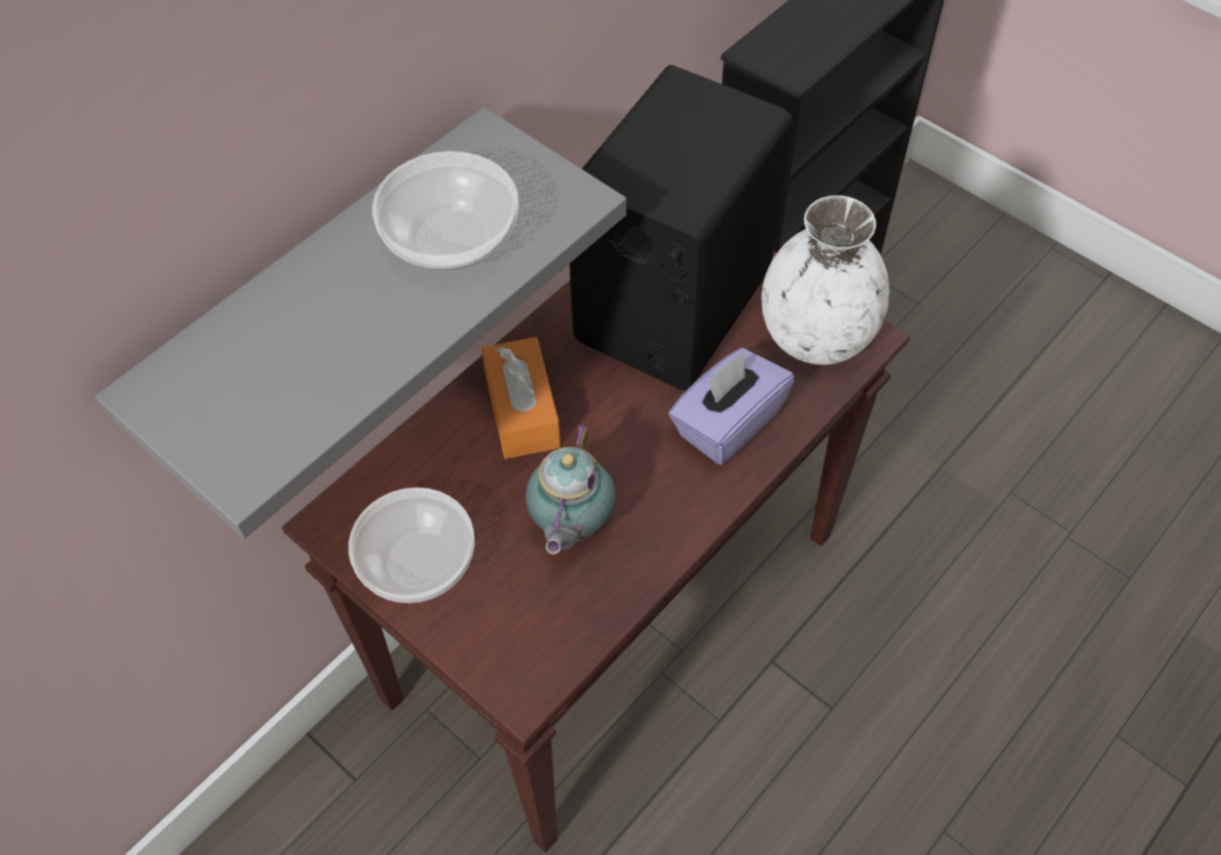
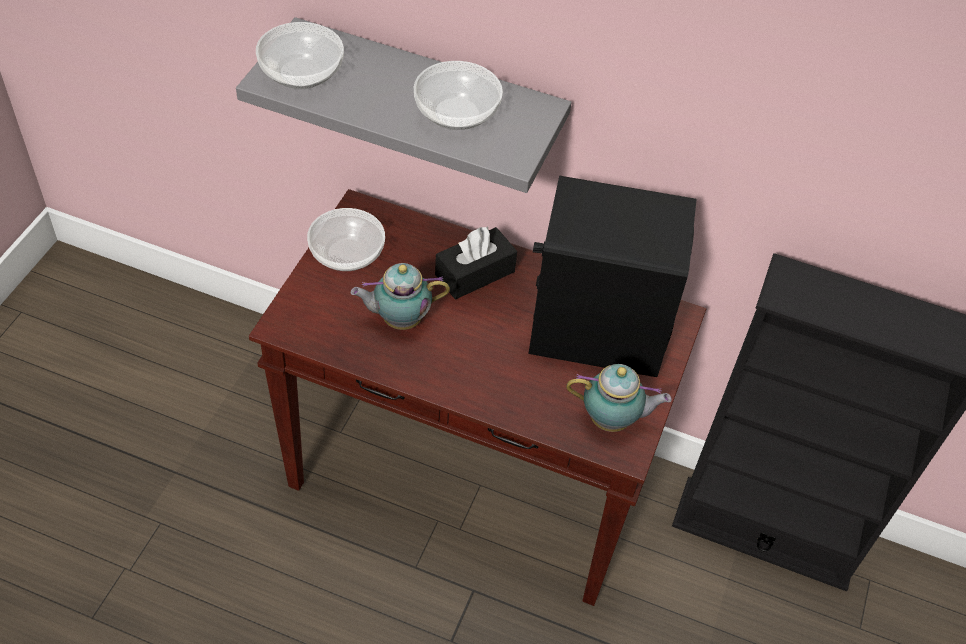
camera: 65 degrees right, 5 degrees down
(252, 418) = (301, 73): none -> bowl
(522, 410) = (475, 273): orange tissue box -> black tissue box
(727, 424) = (513, 383): purple tissue box -> none
(817, 337) = (612, 421): white vase -> teapot

